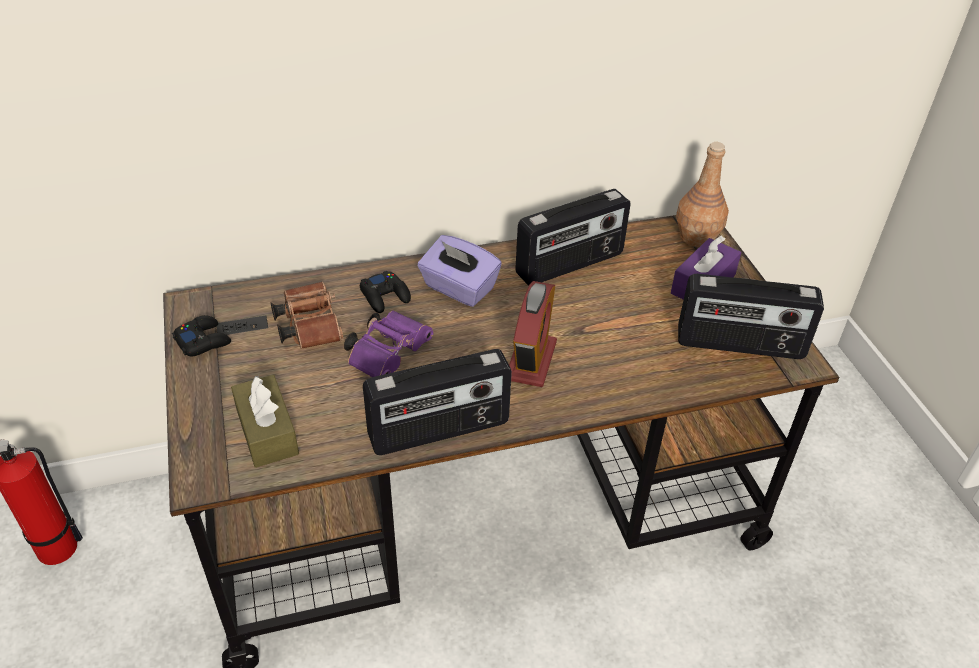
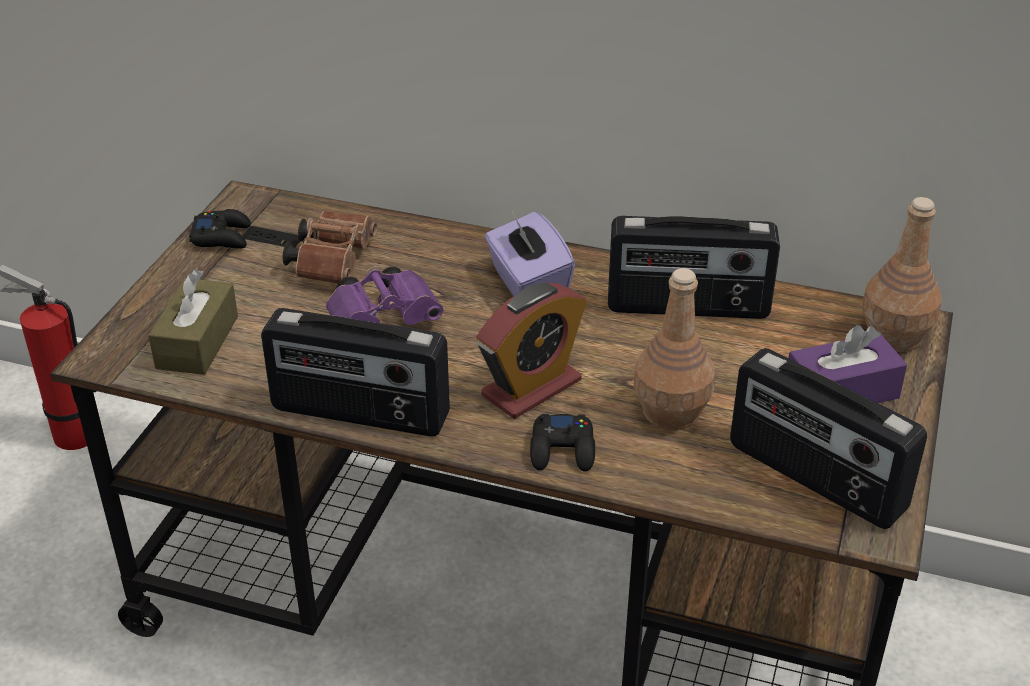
camera: 35 degrees right, 5 degrees down
(385, 296) = (440, 262): black game controller -> black game controller (563, 450)
(626, 339) = (670, 412): none -> brown bottle

